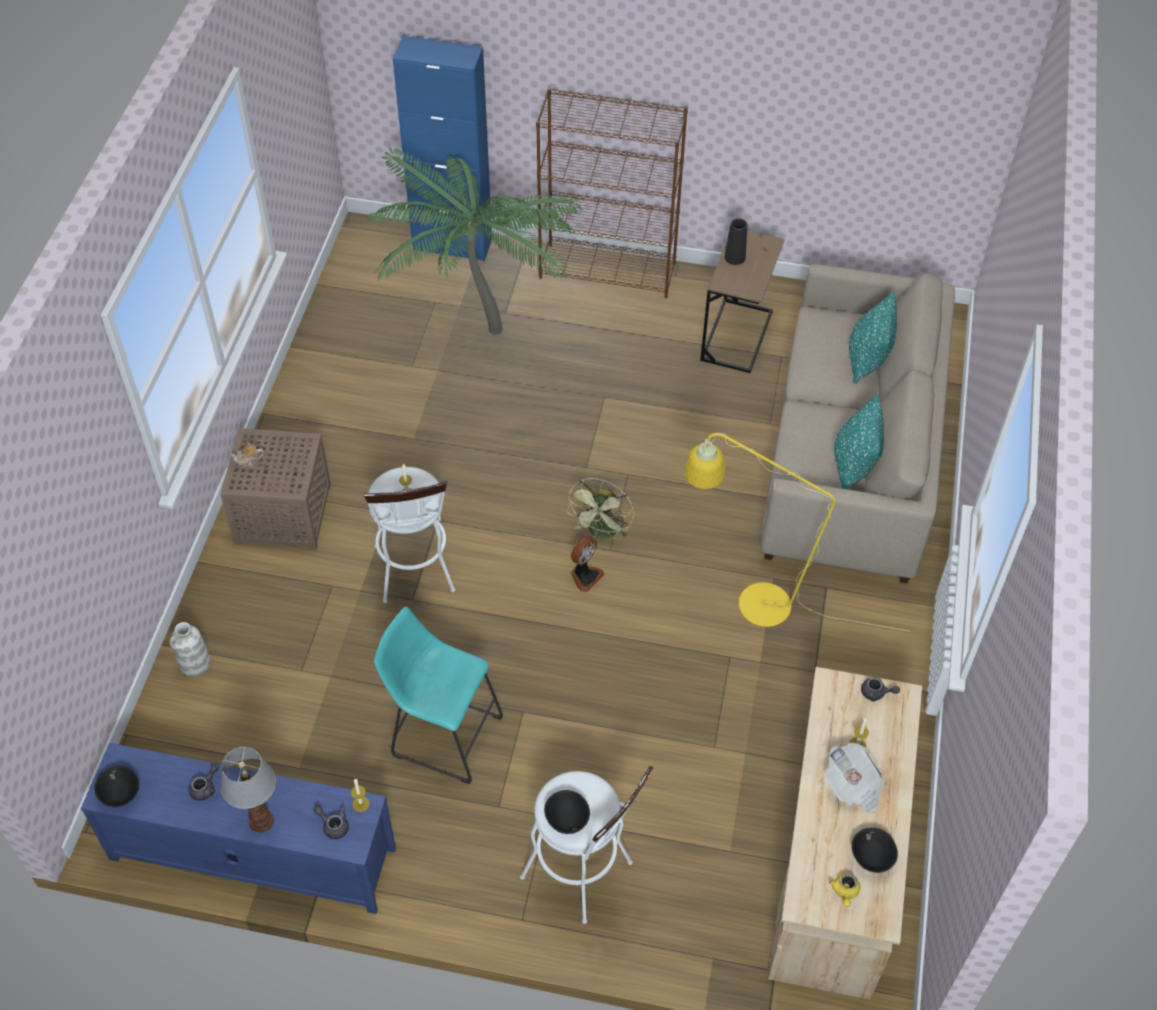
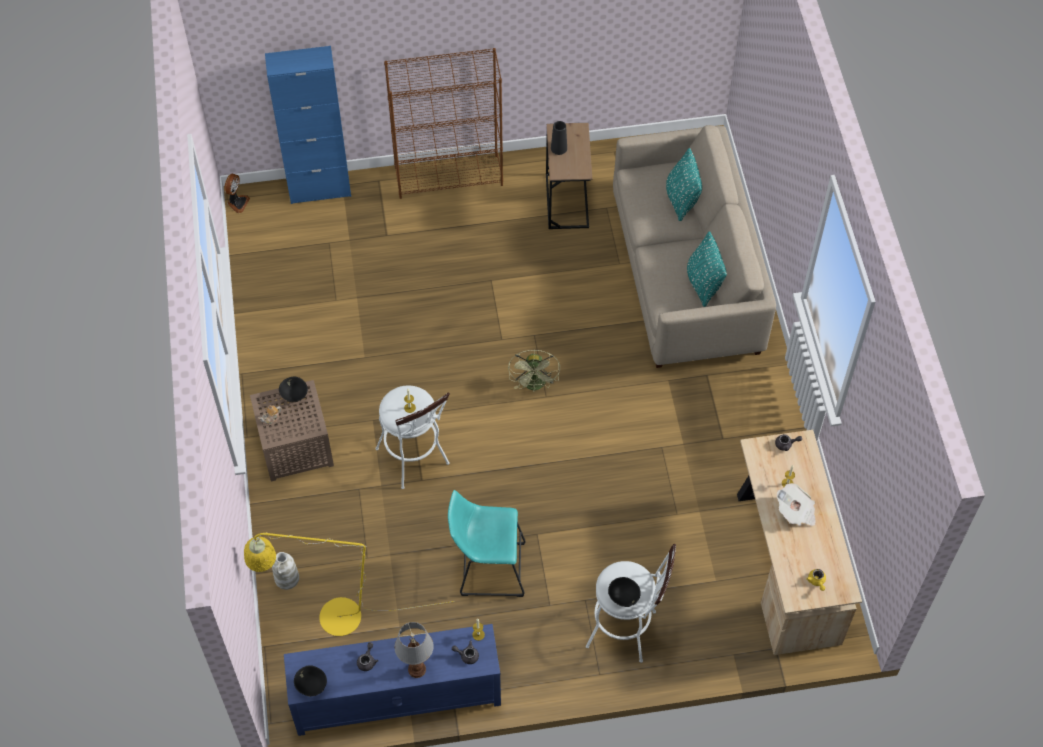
camera: 20 degrees left, 5 degrees up
(476, 337) = (374, 261): potted plant -> none
(585, 576) = (536, 421): fan -> fan (237, 203)
(750, 602) = (659, 403): yellow floor lamp -> yellow floor lamp (328, 618)
(871, 858) = (824, 554): black bowl -> black bowl (294, 395)

